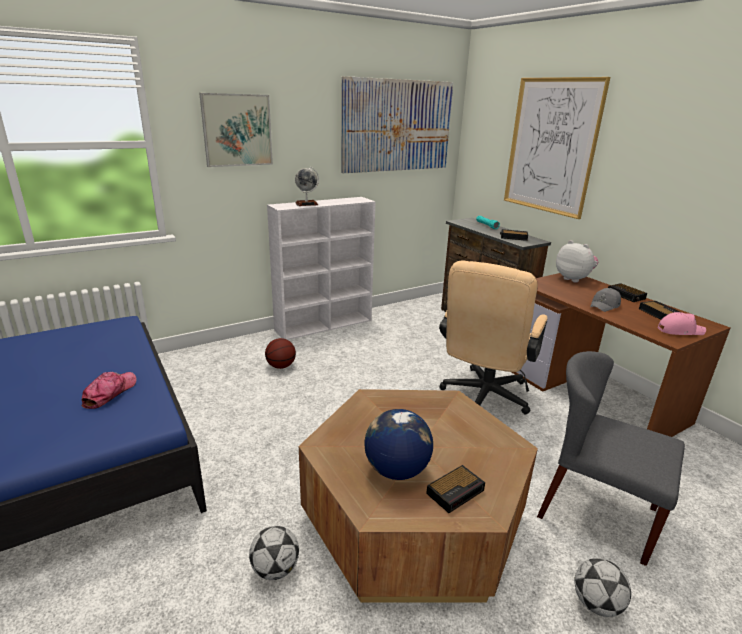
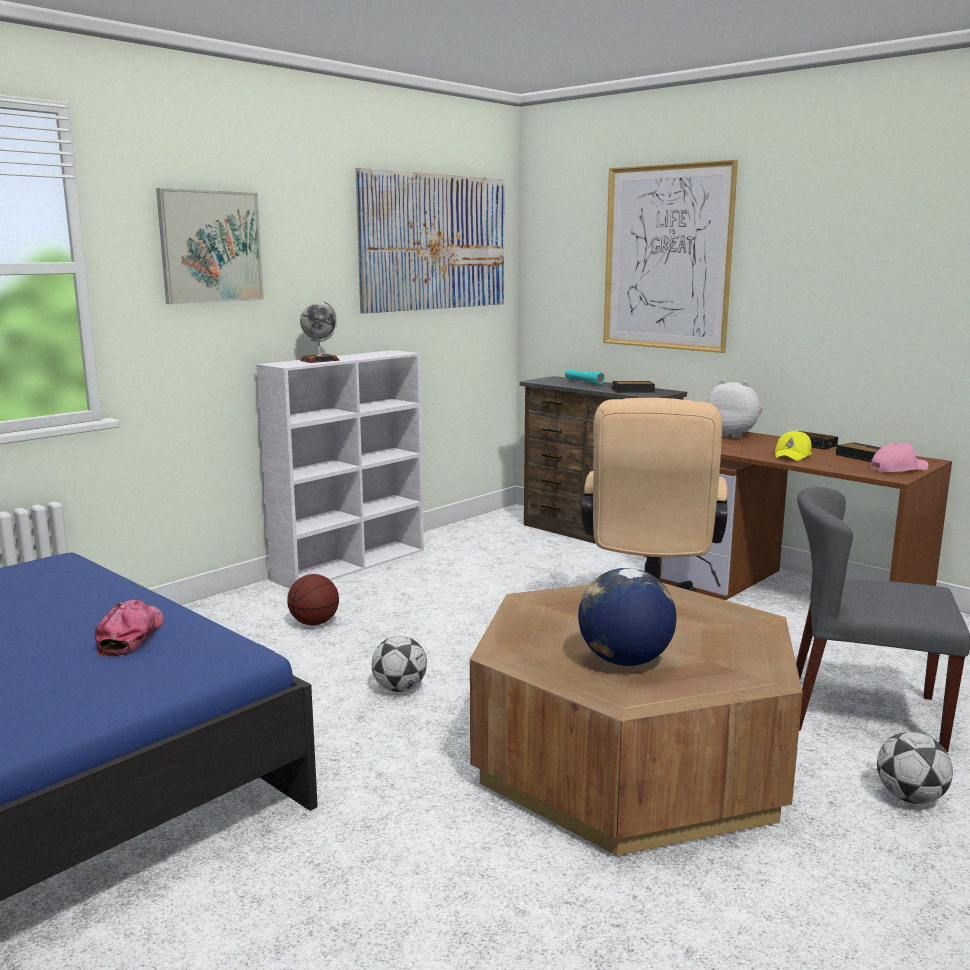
camera: 15 degrees left, 10 degrees down
(275, 569) = (471, 848): football -> football (399, 689)
(456, 491) = (715, 668): alarm clock -> none
(605, 305) = (793, 455): grey cap -> yellow cap

